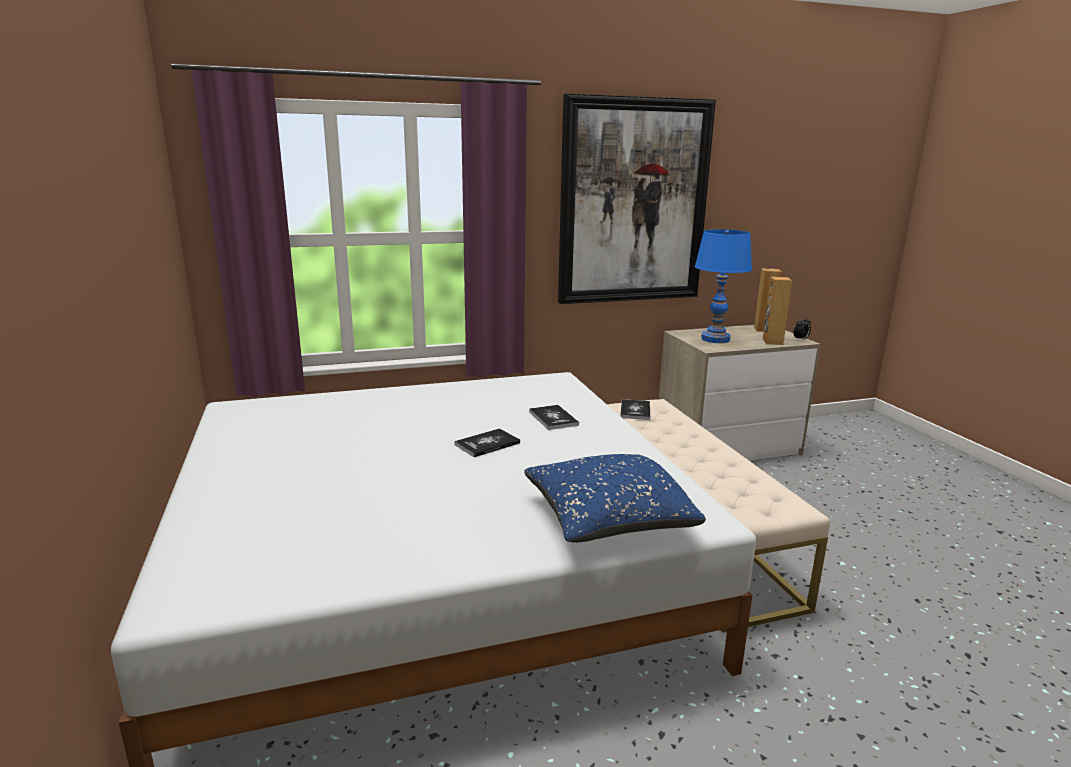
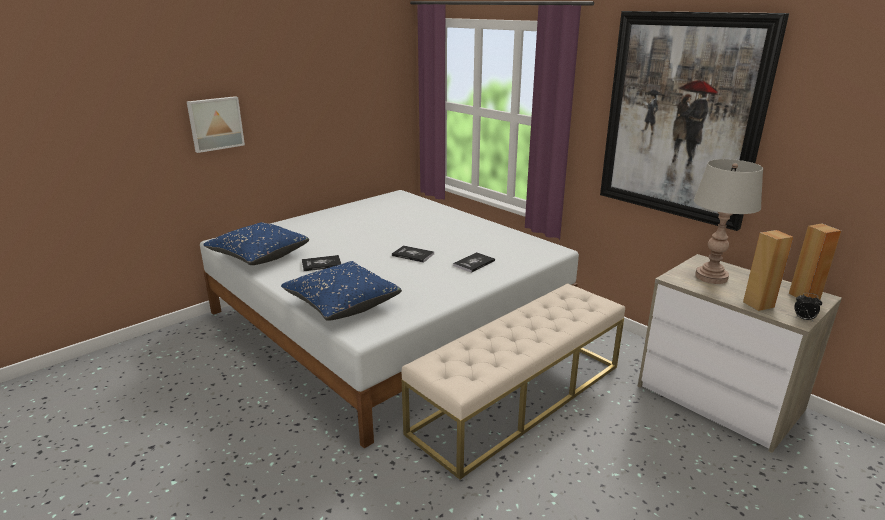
camera: 65 degrees right, 5 degrees up
(62, 324) = (215, 123): none -> picture
(327, 569) = (259, 255): none -> blue pillow
(635, 411) = (571, 297): book -> book (321, 264)
(715, 339) = (711, 277): blue table lamp -> grey table lamp

